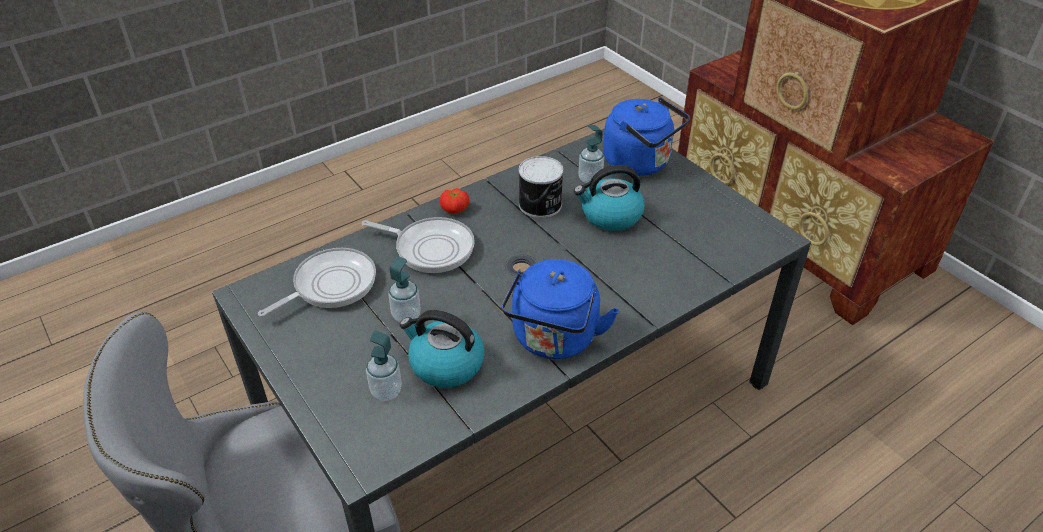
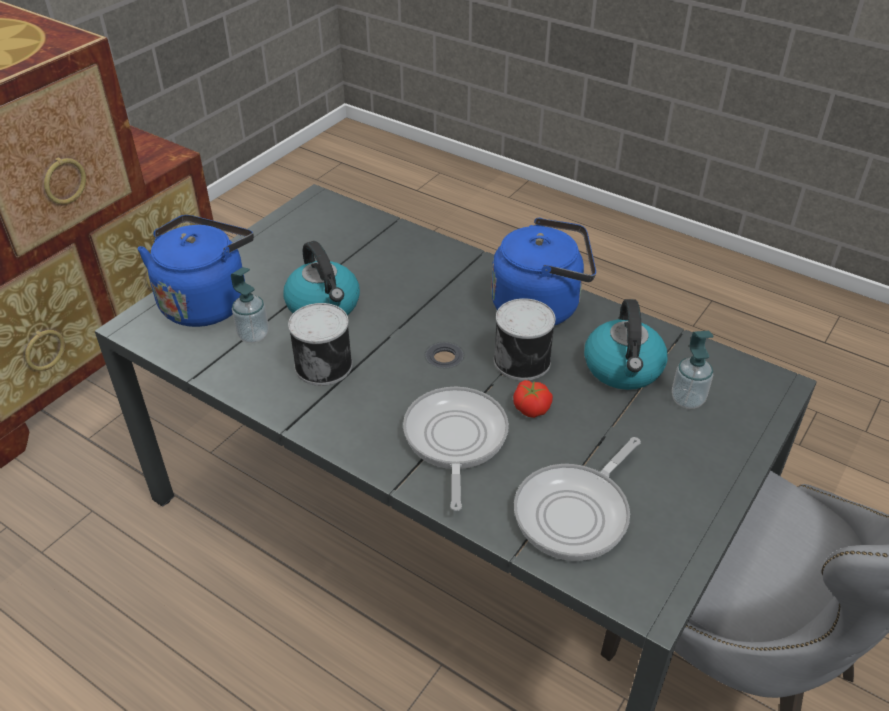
camera: 110 degrees left, 0 degrees up
(330, 285) = (576, 512): frying pan -> frying pan turned 75 degrees counterclockwise
(406, 315) = (579, 421): soap dispenser -> none
(455, 209) = (364, 441): tomato -> tomato (531, 407)
(489, 306) = (523, 360): none -> can

